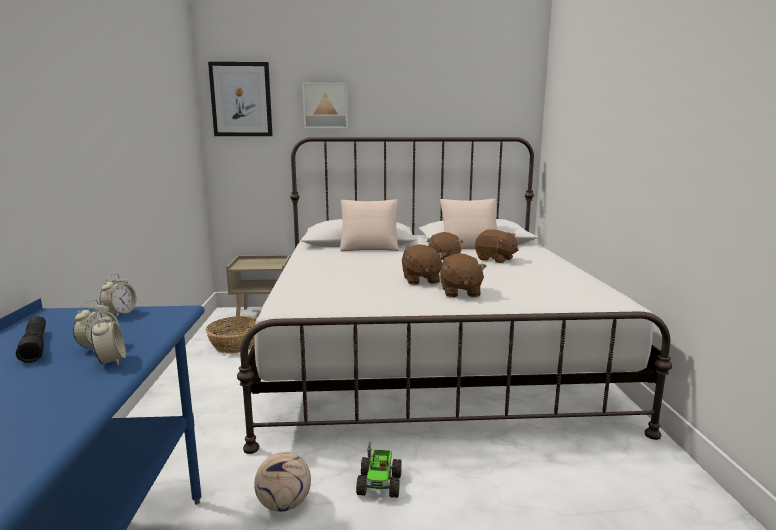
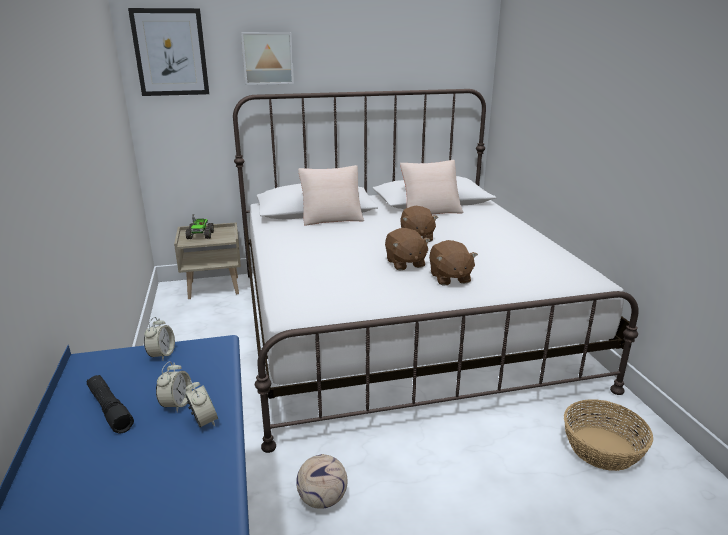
camera: 10 degrees left, 10 degrees up
(237, 344) = (202, 328): basket -> basket (602, 448)
(380, 483) = (401, 467): toy truck -> toy truck (201, 235)
(495, 259) = (463, 228): brown plush toy -> none

